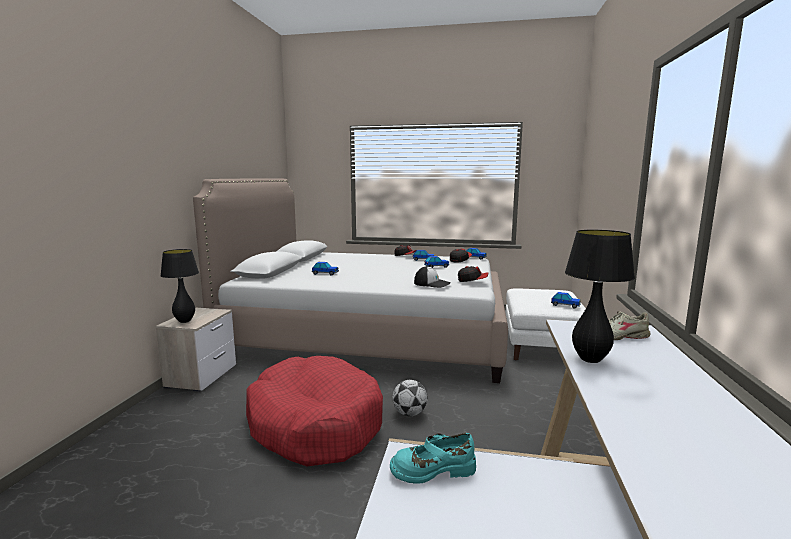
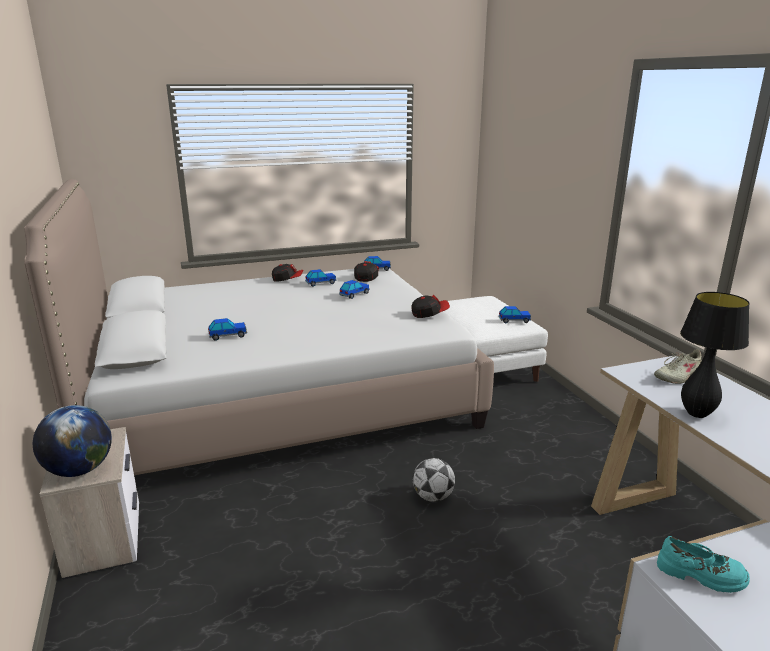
camera: 30 degrees left, 10 degrees up
(184, 321) = (79, 470): black table lamp -> globe
(315, 424) = (344, 550): red dog bed -> none
(432, 284) = (394, 328): cap -> none
(432, 469) = (701, 575): turquoise shoe -> turquoise shoe turned 120 degrees counterclockwise

